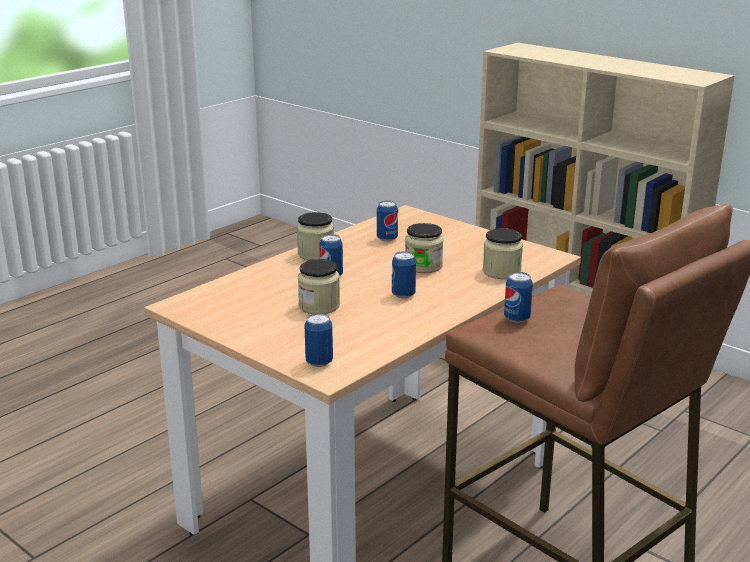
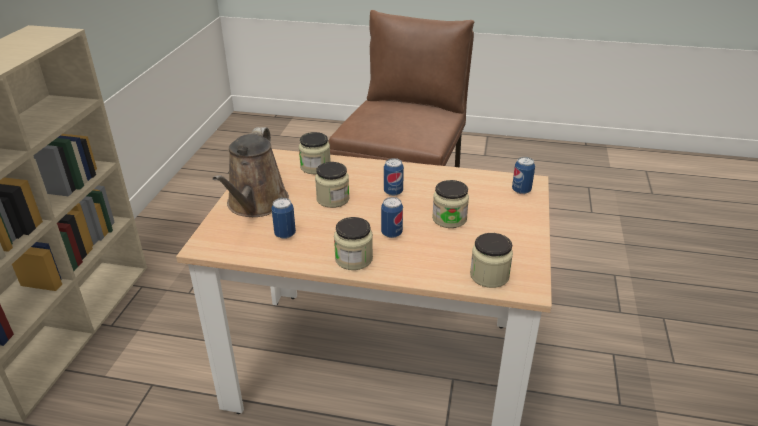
camera: 120 degrees left, 10 degrees up
(215, 295) = (489, 276): none -> jar
(452, 236) = (255, 204): none -> brown watering can
(517, 318) = (407, 133): can -> none

